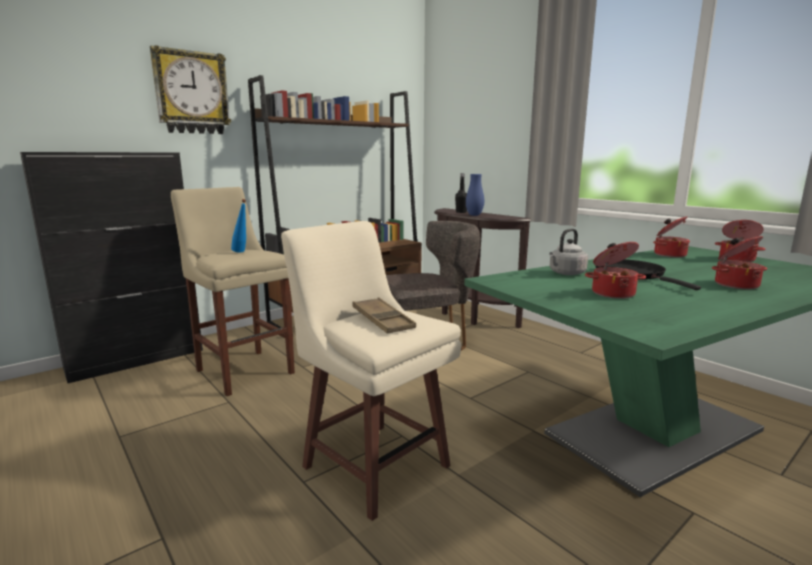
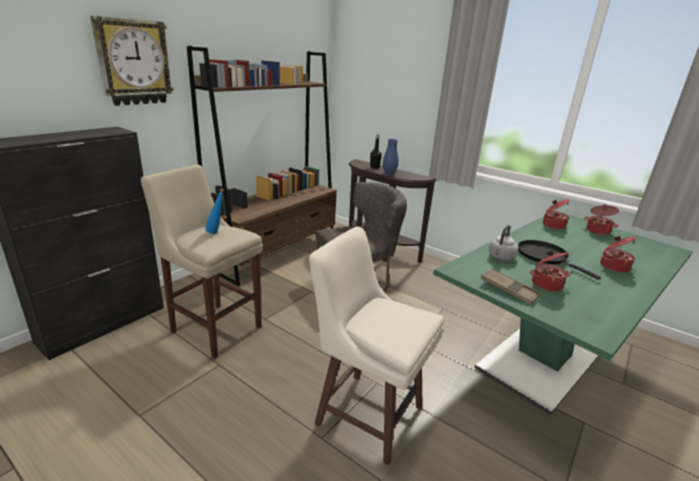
camera: 15 degrees left, 10 degrees up
(383, 320) = (389, 319): brown tray -> brown tray (509, 289)

